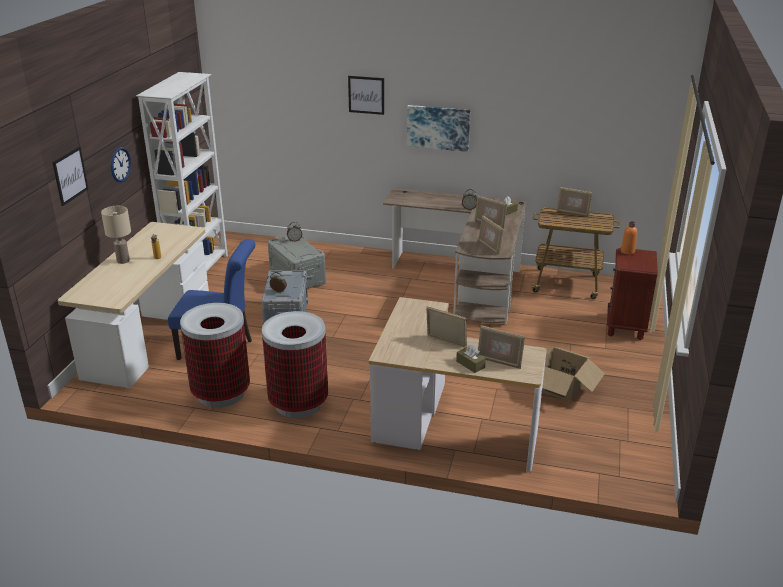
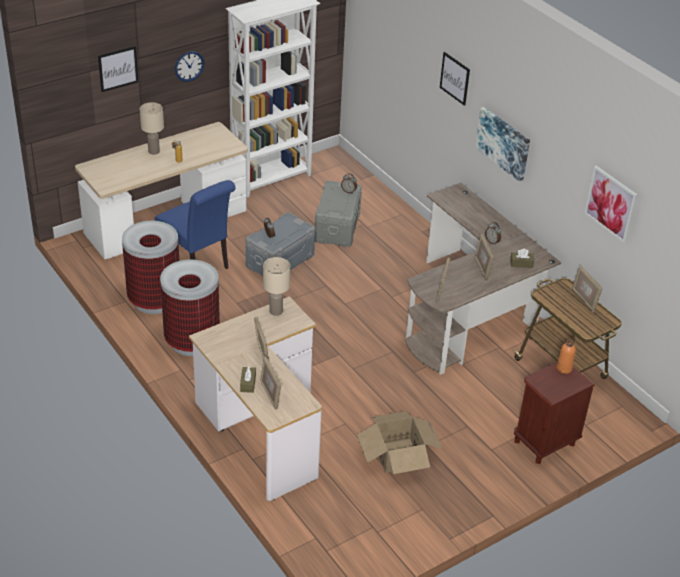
camera: 40 degrees right, 10 degrees up
(407, 310) = (276, 311): none -> beige table lamp
(573, 122) = (611, 203): none -> picture

